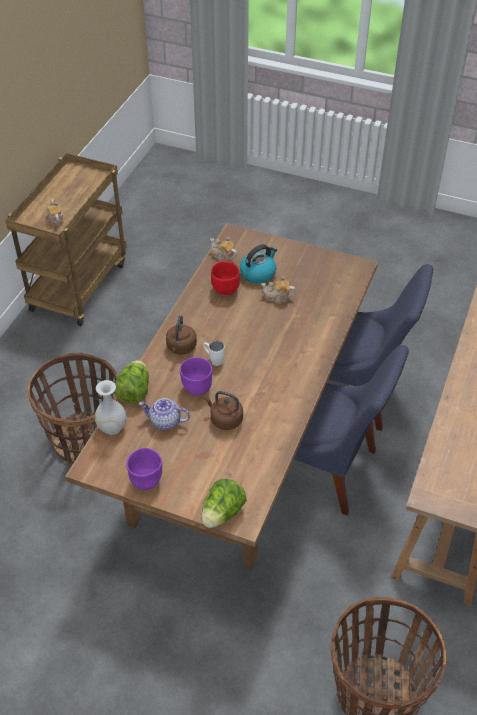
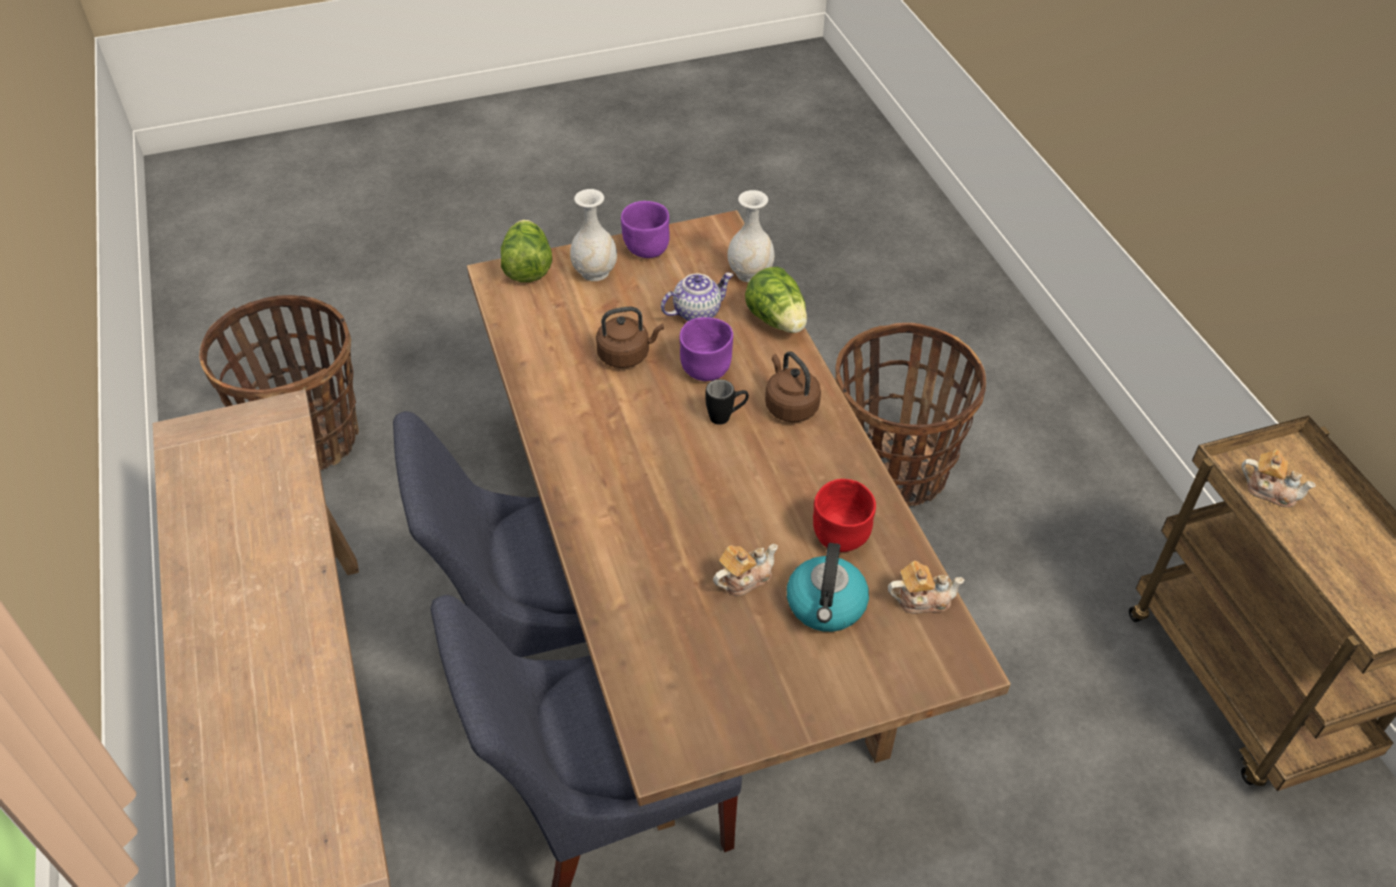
camera: 140 degrees right, 0 degrees up
(188, 483) = (595, 272): none -> white vase
(213, 360) = (726, 417): white mug -> black mug

